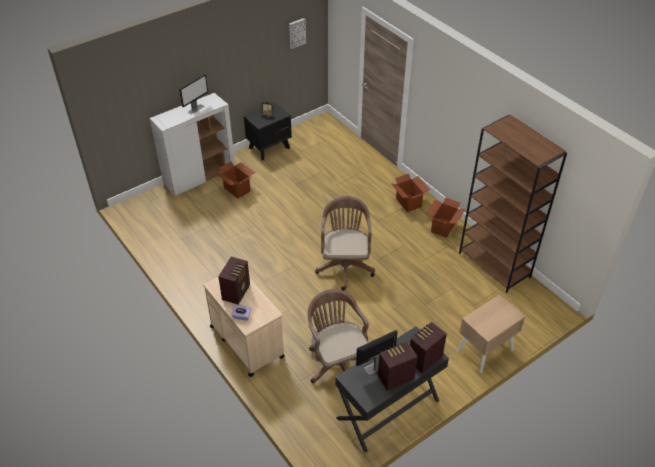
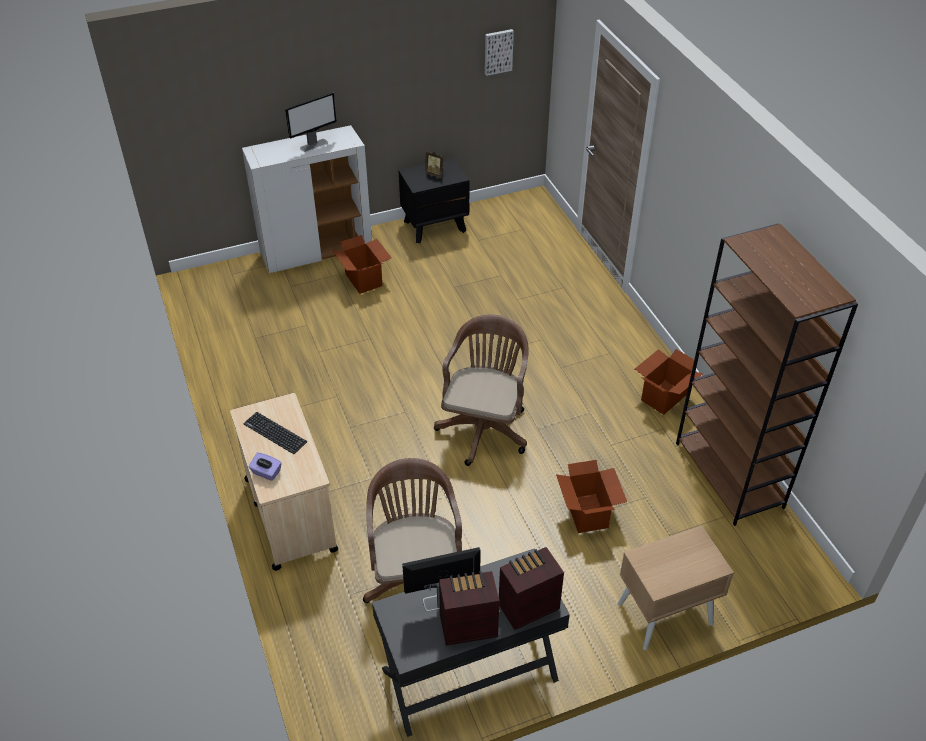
camera: 15 degrees right, 0 degrees up
(237, 292) = (275, 433): radio -> keyboard
(409, 202) = (621, 347): cardboard box -> cardboard box (587, 513)

